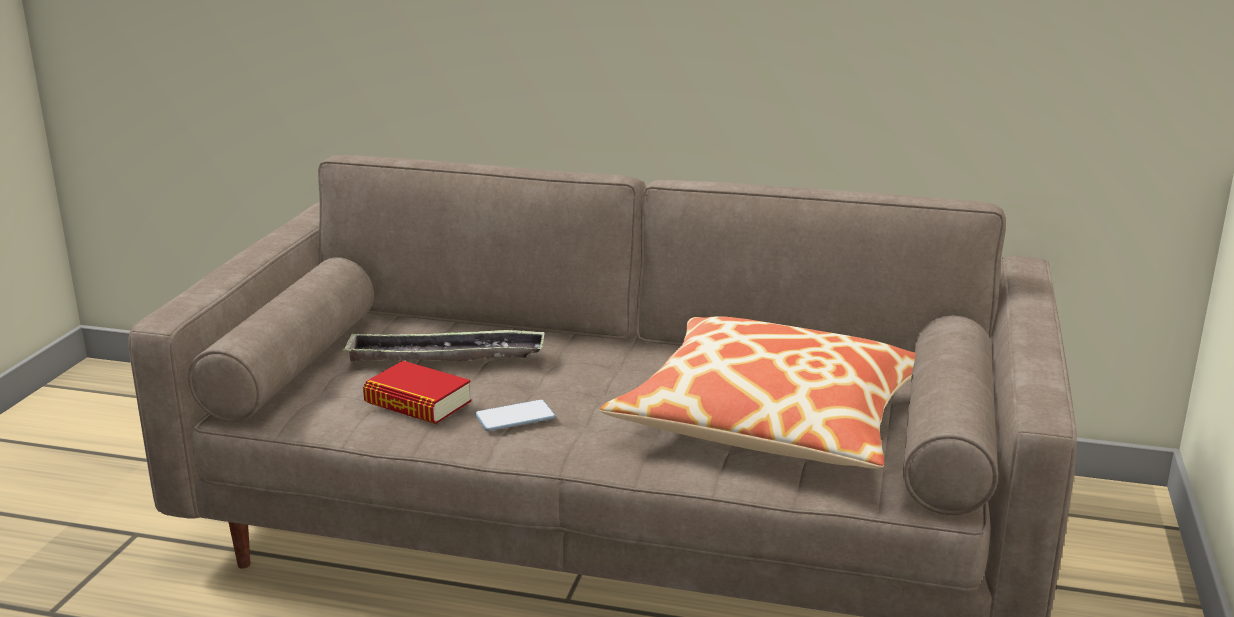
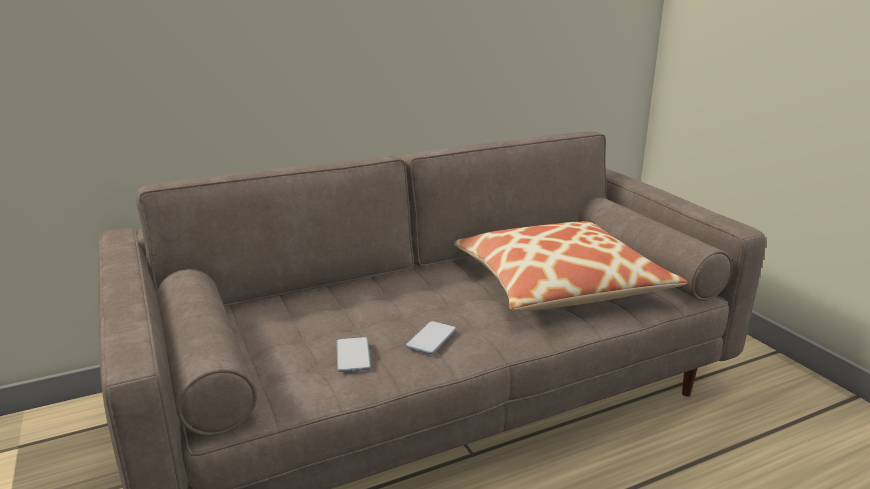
camera: 40 degrees left, 0 degrees up
(418, 402) = (353, 355): book -> phone
(445, 356) = (317, 318): tray -> none

